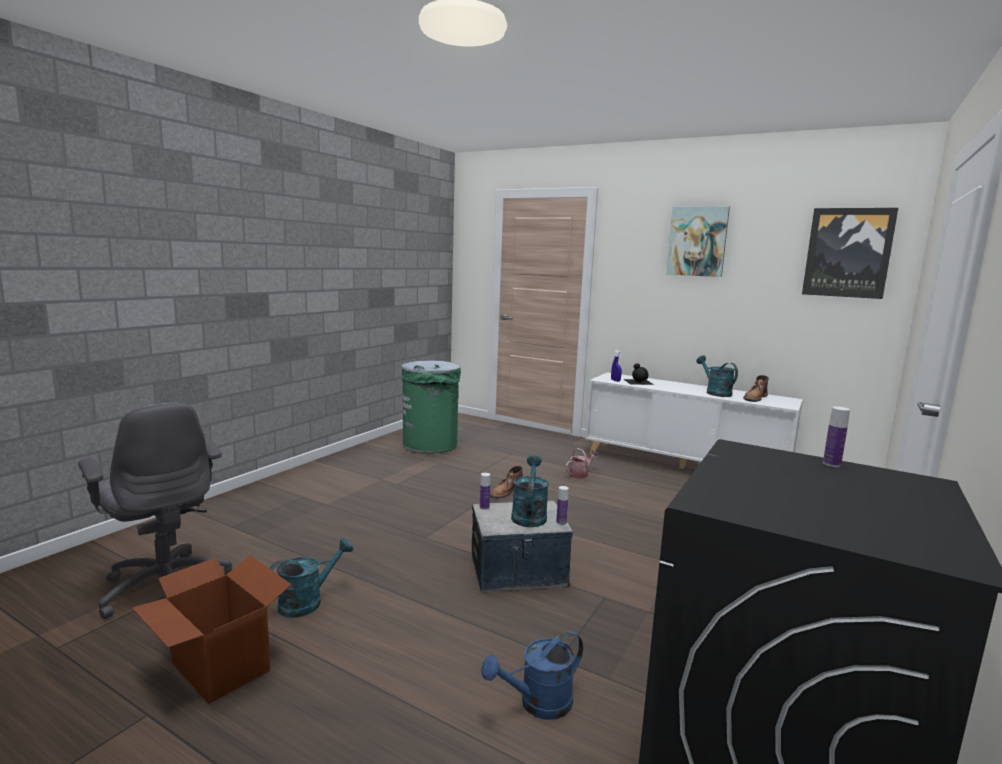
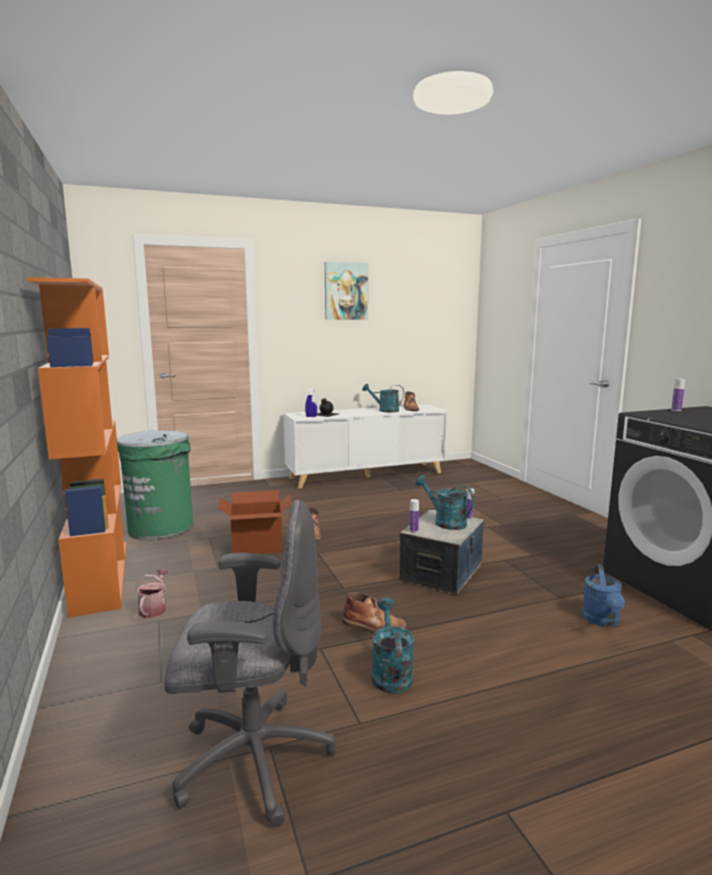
camera: 50 degrees left, 0 degrees up
(219, 667) = (459, 749): cardboard box -> cardboard box (257, 547)
(340, 459) = (100, 575): none -> orange bookcase
(375, 571) = (374, 625): none -> brown boot
(580, 474) = (326, 502): watering can -> watering can (154, 608)
(847, 253) = (442, 298): picture -> none

